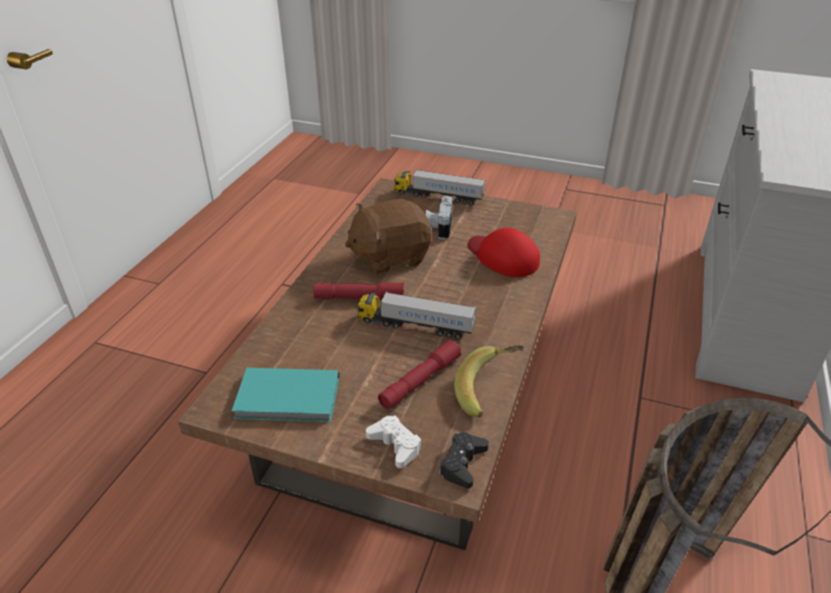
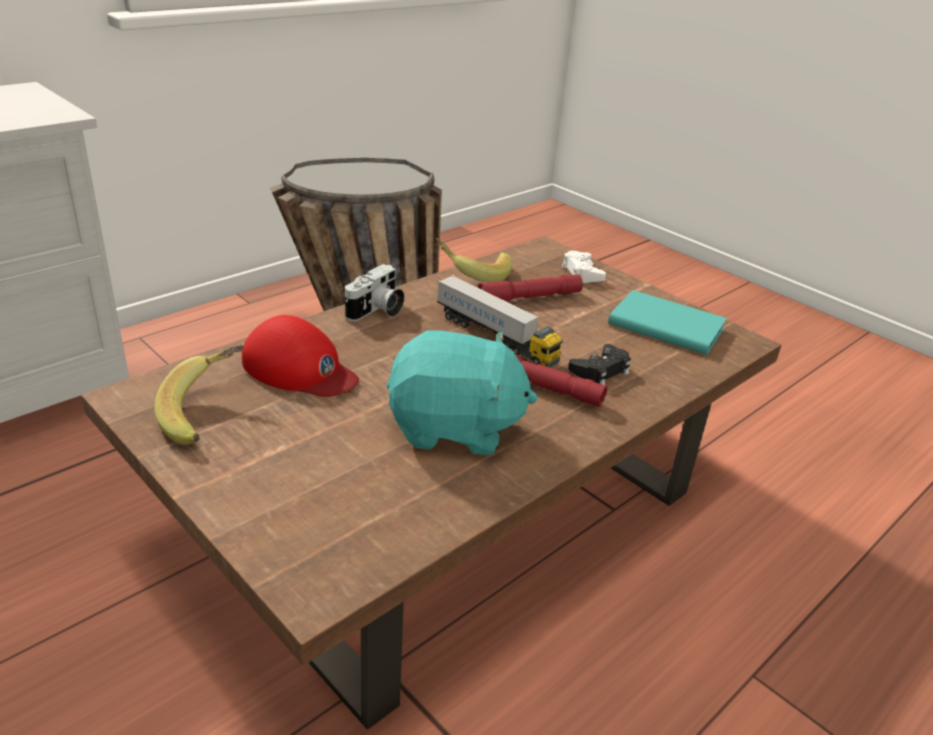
camera: 155 degrees left, 5 degrees down
(390, 256) = (455, 427): brown plush toy -> turquoise plush toy
(438, 197) = (249, 517): toy truck -> none
(438, 227) = (328, 449): camera -> camera (377, 311)
(462, 463) = (536, 251): black game controller -> black game controller (600, 371)
(503, 257) = (299, 369): red cap -> red cap turned 45 degrees counterclockwise
(510, 222) = (207, 414): none -> banana

